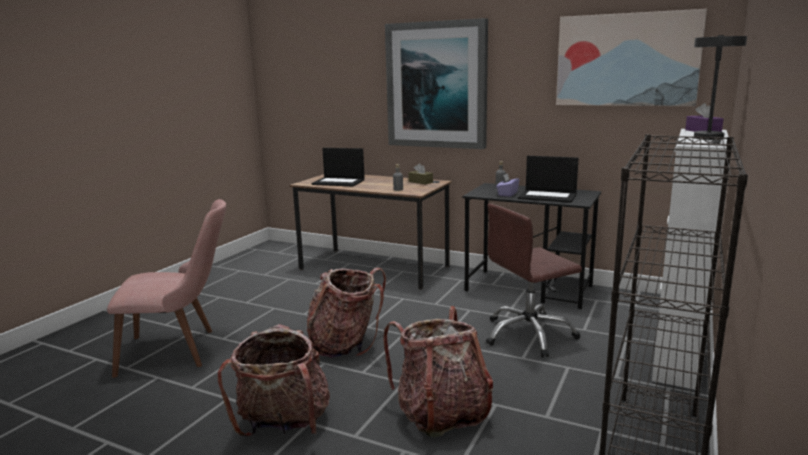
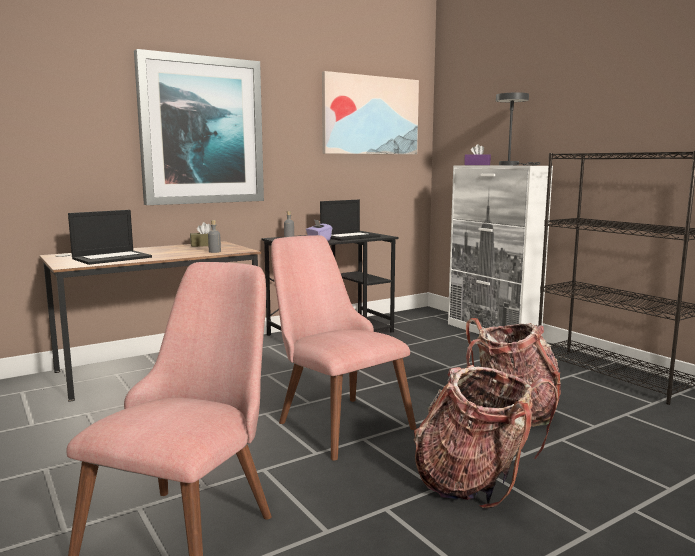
camera: 60 degrees left, 5 degrees down
(346, 344) = (334, 420): backpack -> pink chair
(529, 335) = (414, 355): brown office chair -> none

